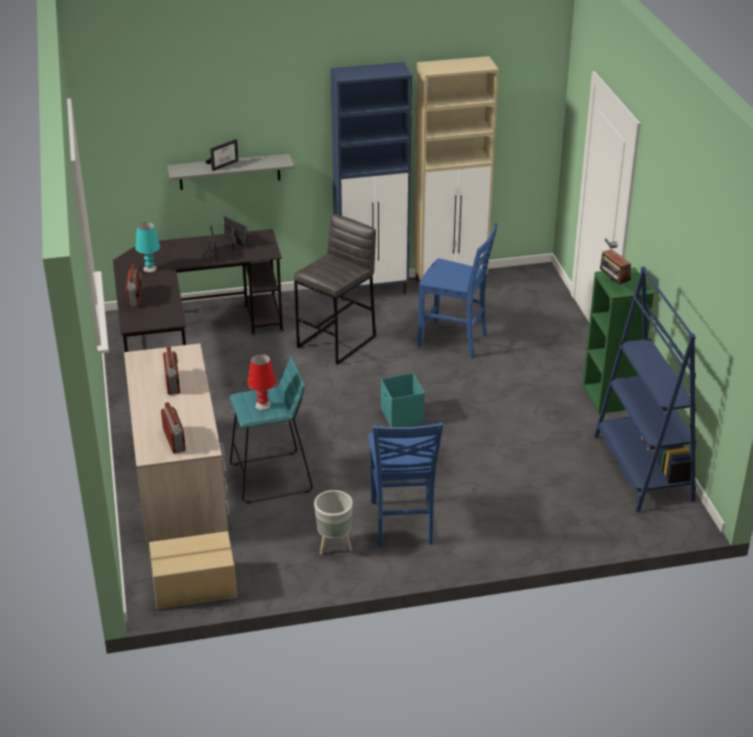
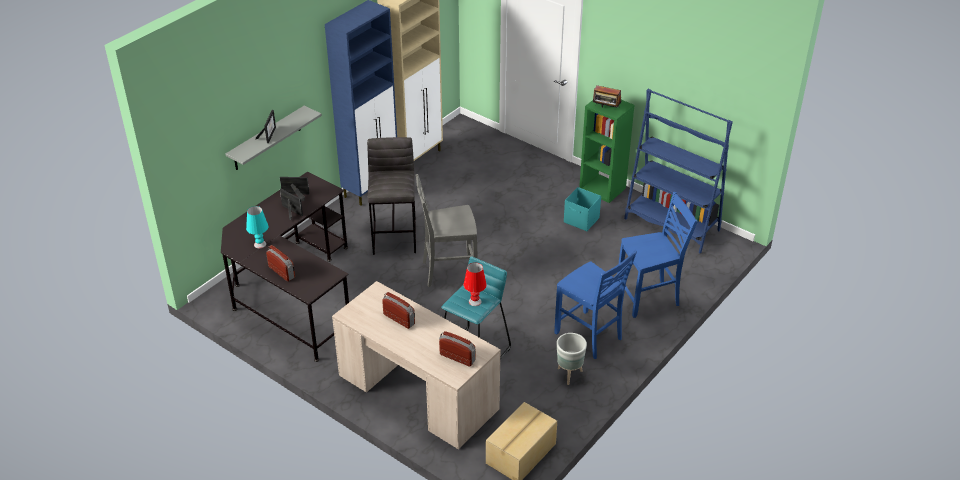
camera: 40 degrees left, 5 degrees up
(345, 395) = (448, 271): none -> grey chair
(402, 416) = (501, 266): turquoise storage box -> turquoise storage box (581, 220)
(454, 340) = (468, 197): blue chair -> blue chair (649, 298)

